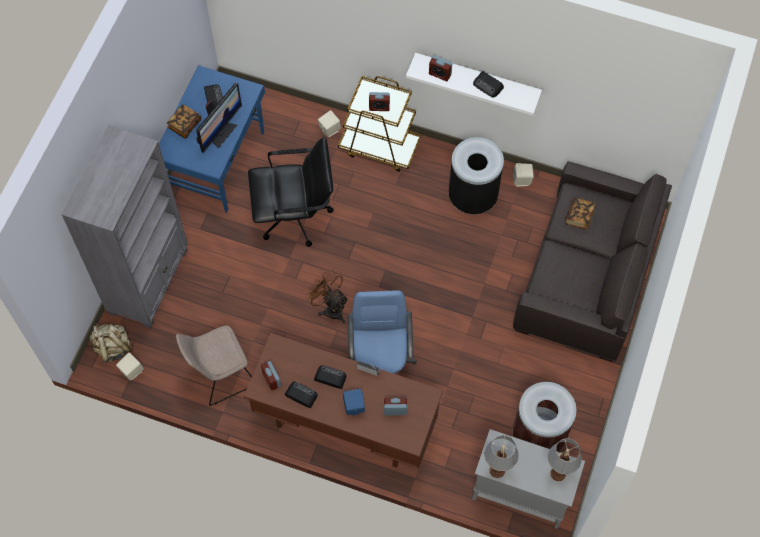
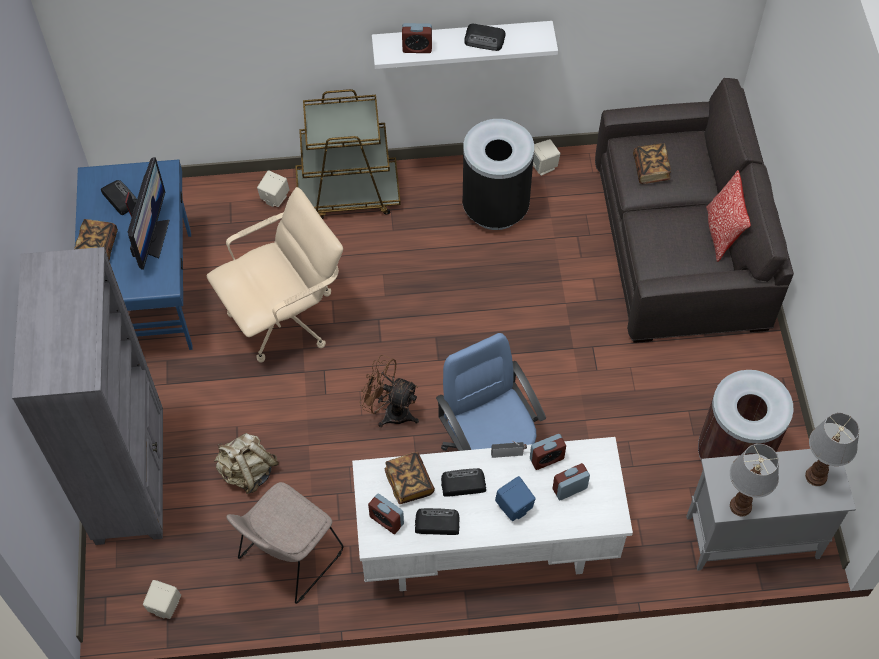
camera: 25 degrees left, 5 degrees down
(113, 347) = (123, 586): beige backpack -> beige backpack (248, 472)
(295, 216) = (285, 318): black office chair -> beige office chair
(297, 362) = (409, 483): none -> book
(344, 424) = (485, 548): brown desk -> white desk
(379, 107) = (344, 129): alarm clock -> alarm clock (546, 459)
(602, 282) = (721, 233): none -> pillow

